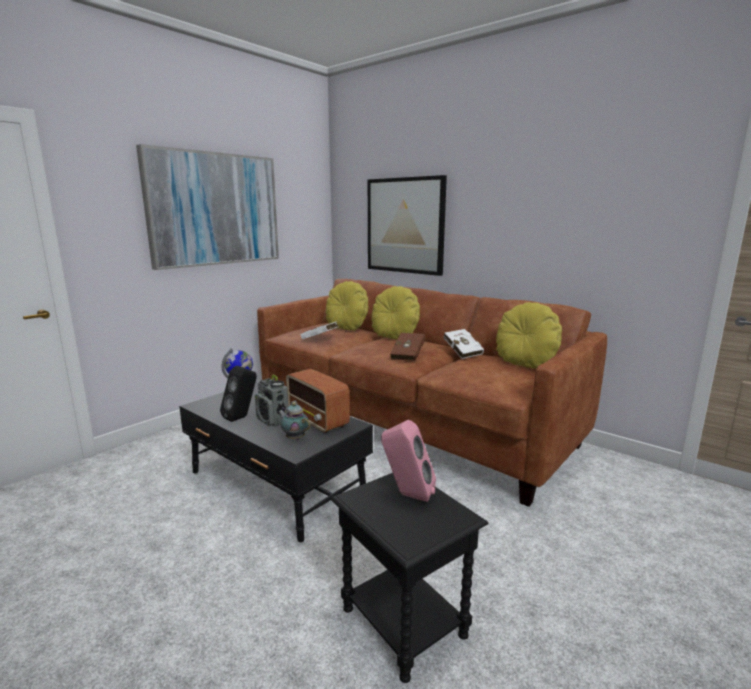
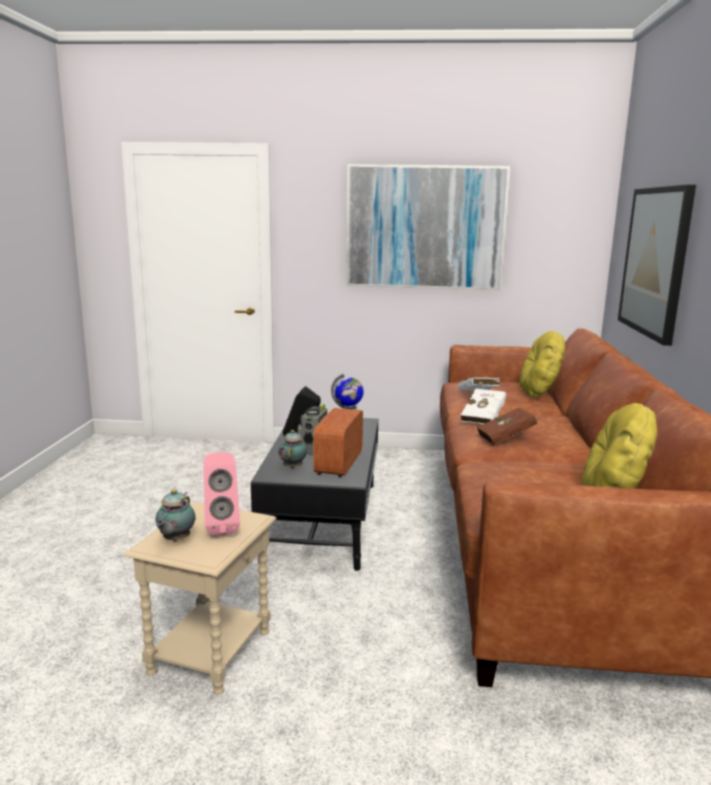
camera: 55 degrees right, 0 degrees up
(395, 337) = (556, 419): yellow pillow -> none
(402, 622) = (208, 650): black side table -> beige side table
(411, 526) = (175, 540): none -> teapot
(462, 352) = (579, 460): white book -> white book (484, 418)

